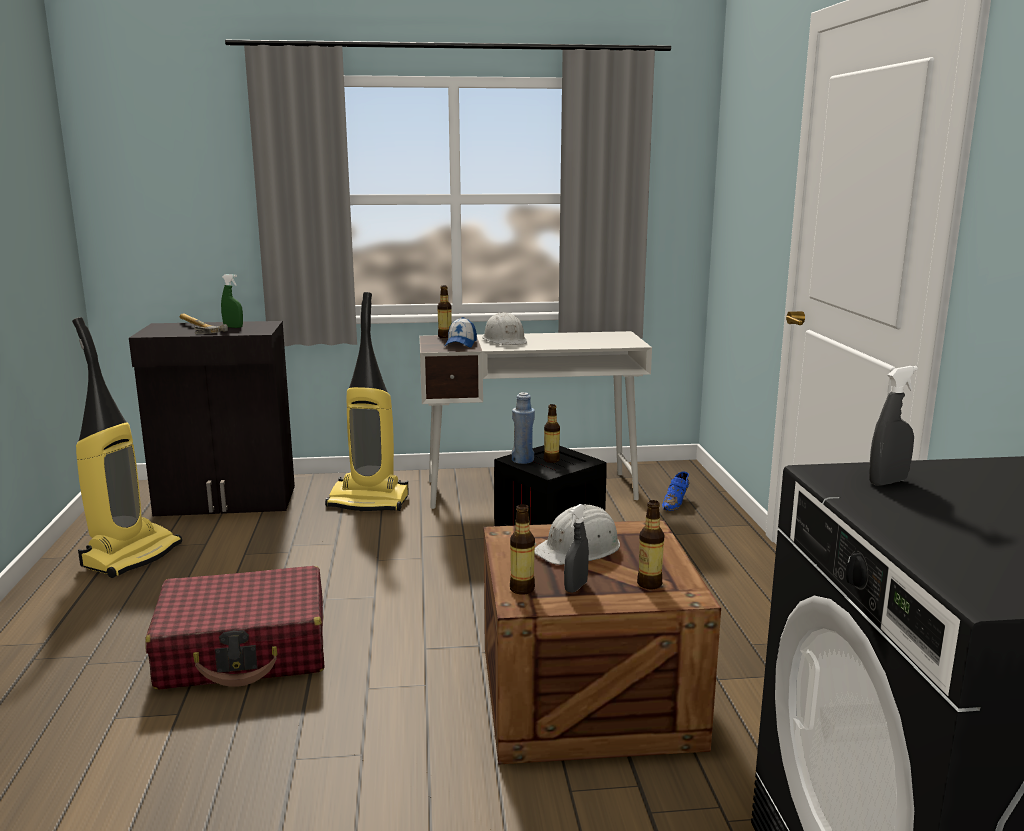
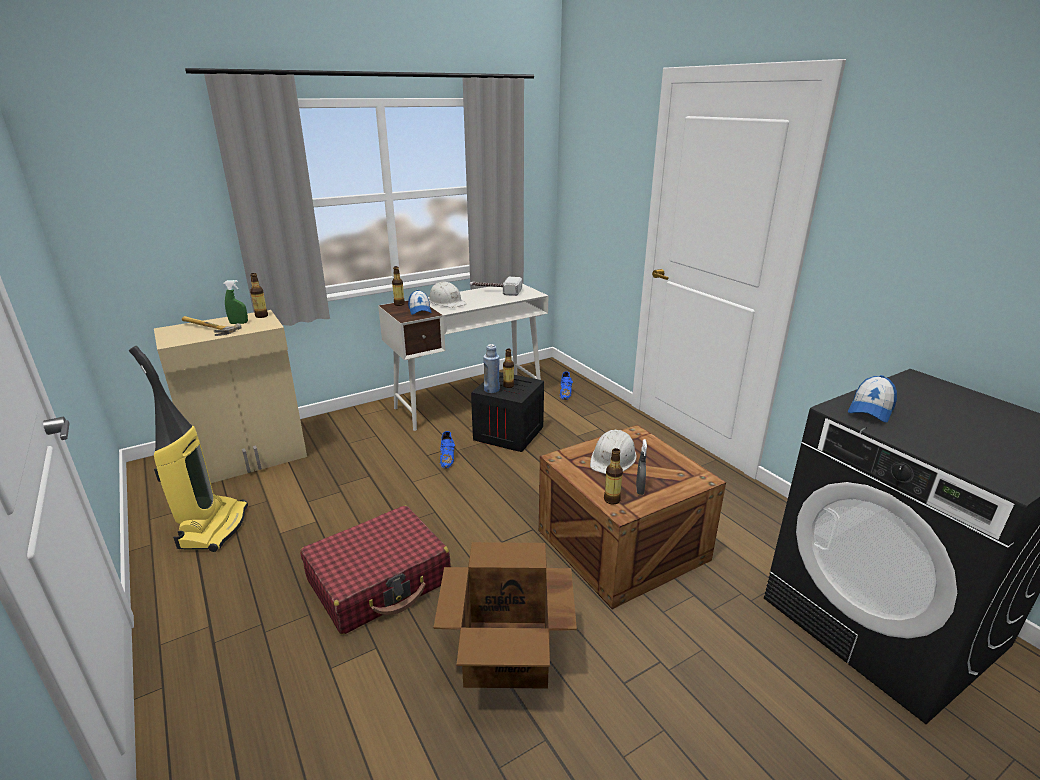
camera: 25 degrees left, 10 degrees up
(227, 501) = (250, 459): black cabinet -> beige cabinet
(312, 769) = (506, 654): none -> cardboard box
(369, 501) = (365, 434): vacuum cleaner -> none
(444, 544) = (447, 458): none -> blue shoe
(584, 337) = (495, 291): none -> hammer
(649, 584) = (676, 475): bottle -> bottle (261, 316)
(887, 482) = (871, 409): grey spray bottle -> cap

